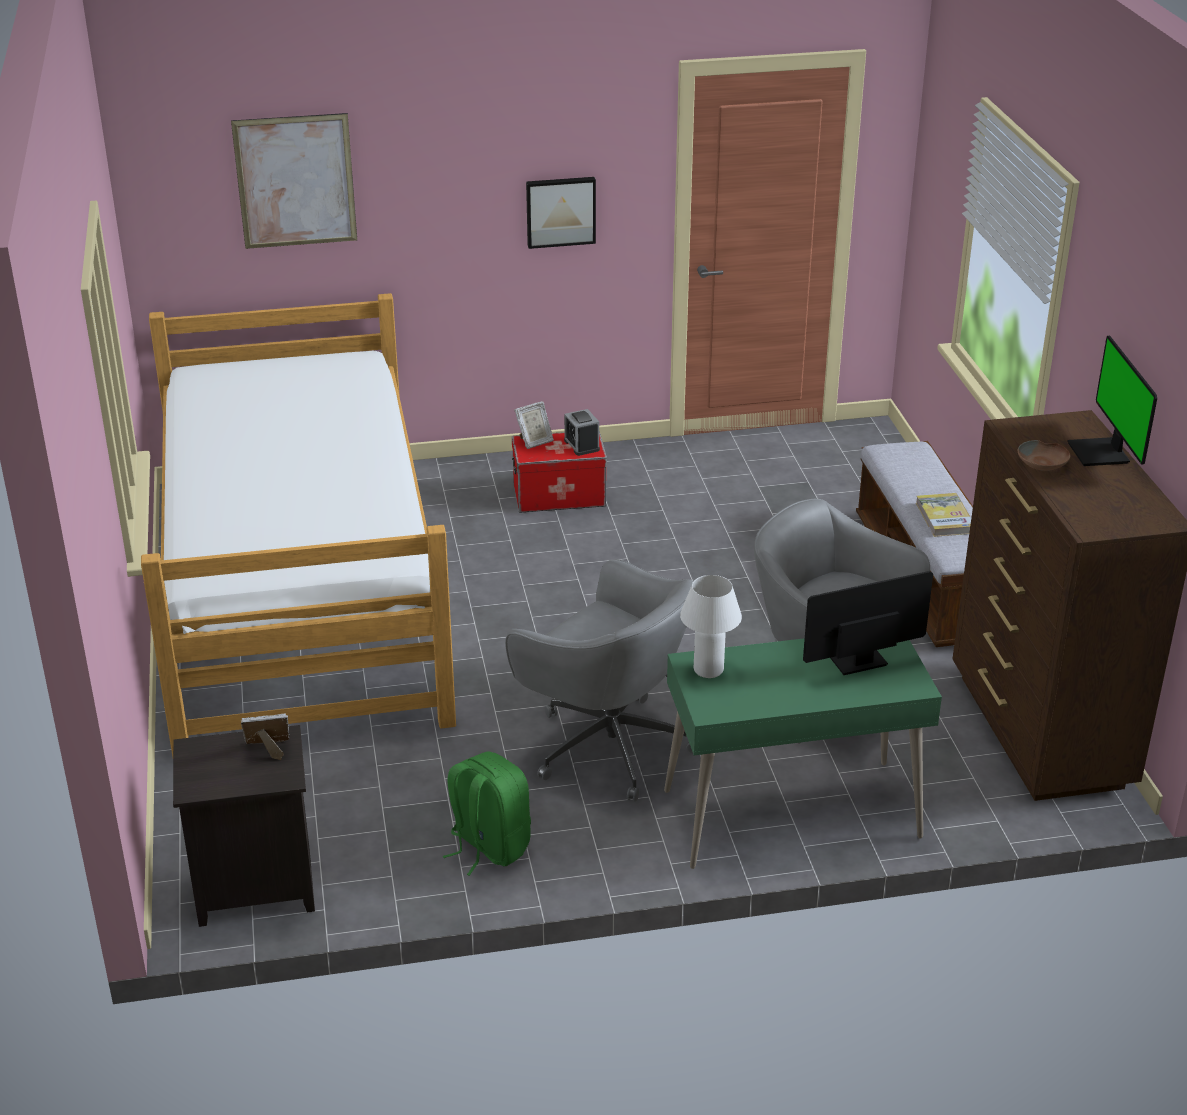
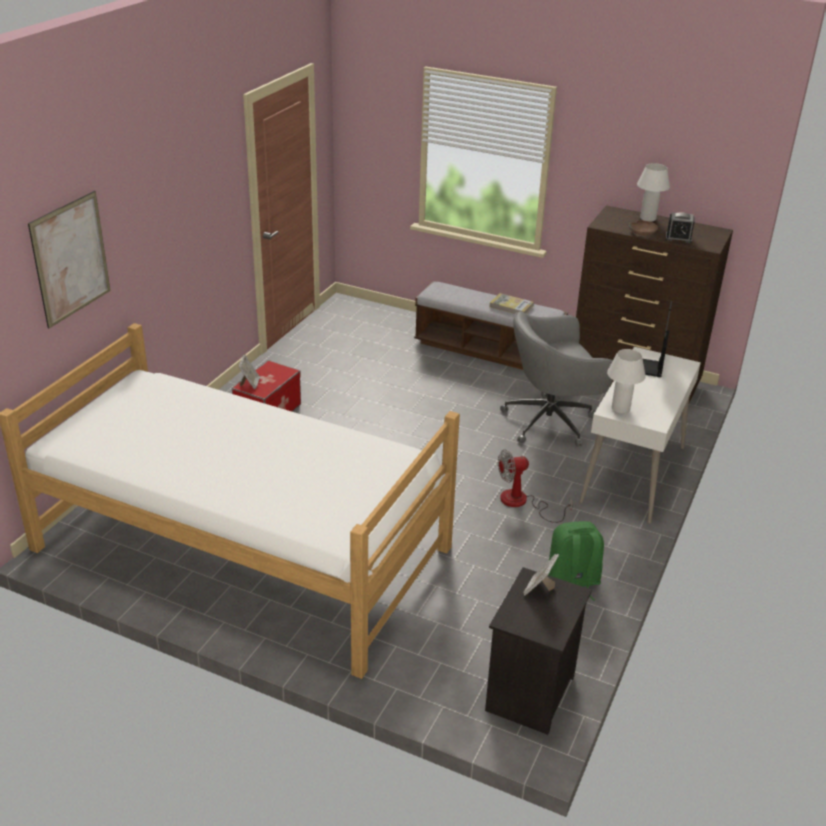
camera: 55 degrees left, 0 degrees up
(560, 211) = (204, 222): picture -> none
(581, 445) = (276, 371): alarm clock -> alarm clock (678, 238)
(607, 744) = (522, 503): grey office chair -> fan
(791, 815) = (634, 474): green desk -> white desk
(1101, 453) = (648, 219): monitor -> white table lamp

